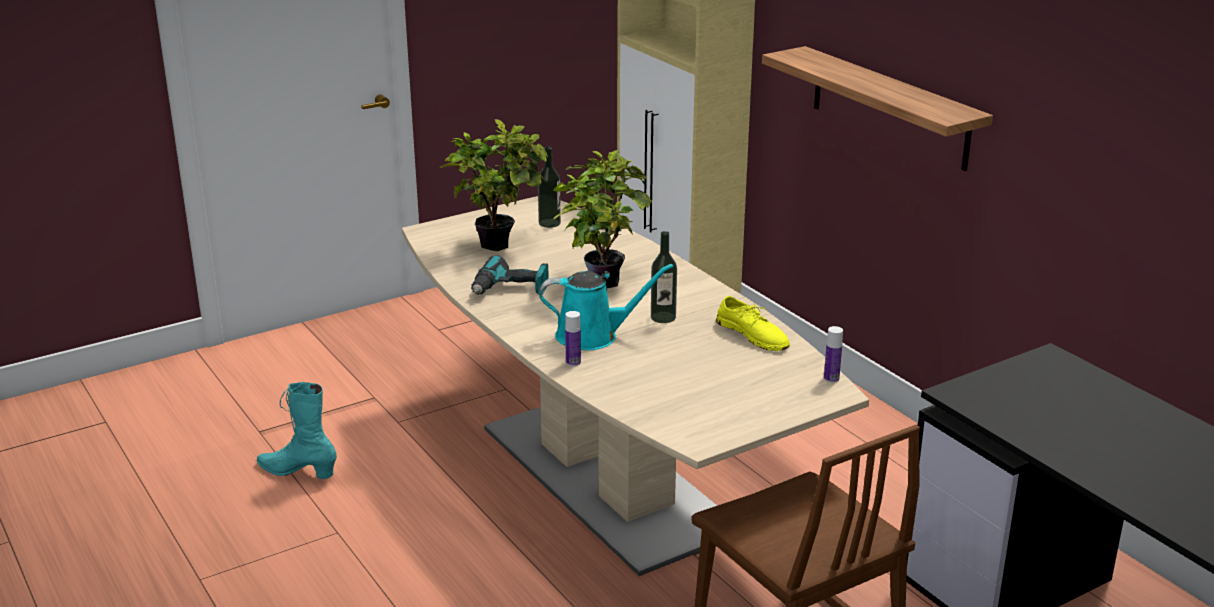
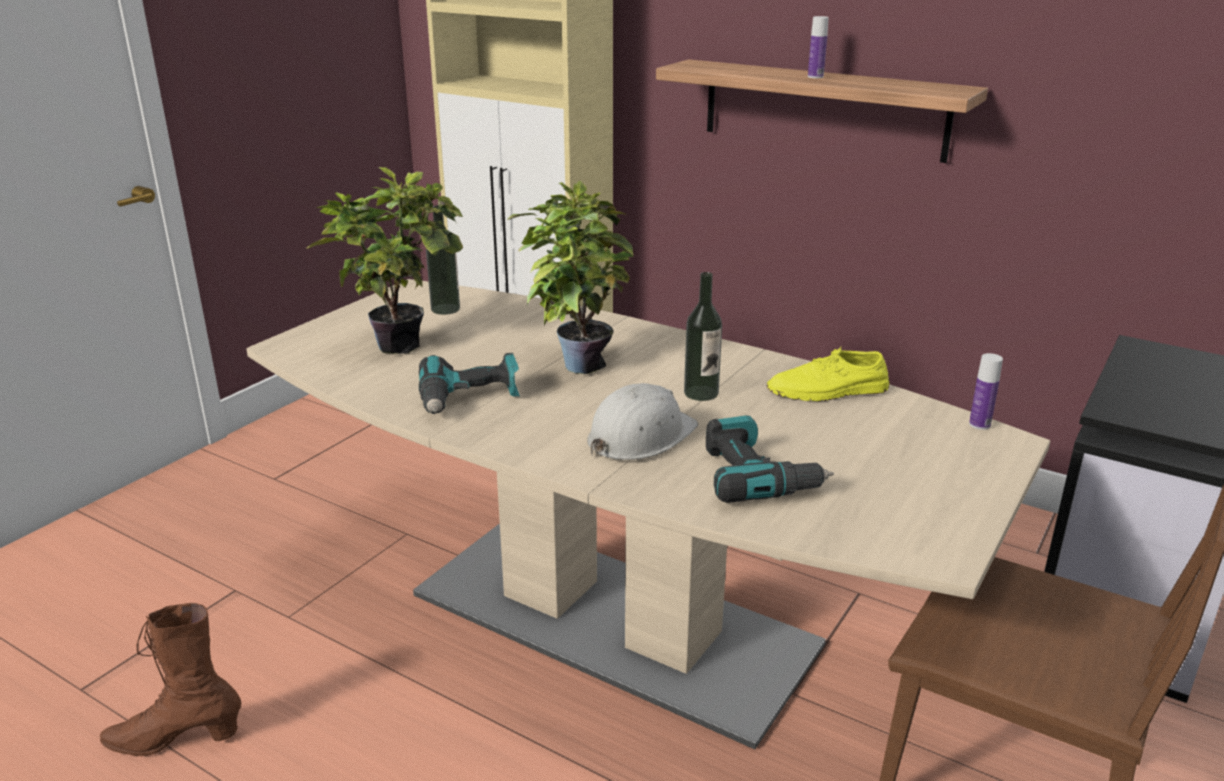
camera: 25 degrees left, 0 degrees up
(298, 472) = (176, 739): turquoise boot -> brown boot
(573, 362) = (651, 480): bottle -> bottle (815, 77)
(593, 336) = (640, 436): turquoise watering can -> white hard hat
(640, 375) = (757, 476): none -> power drill
(753, 334) = (828, 391): yellow shoe -> yellow shoe turned 150 degrees clockwise

